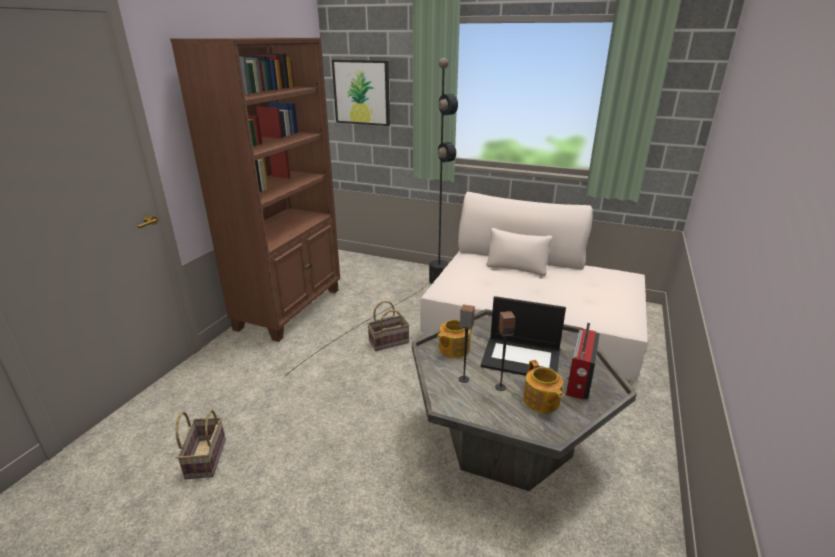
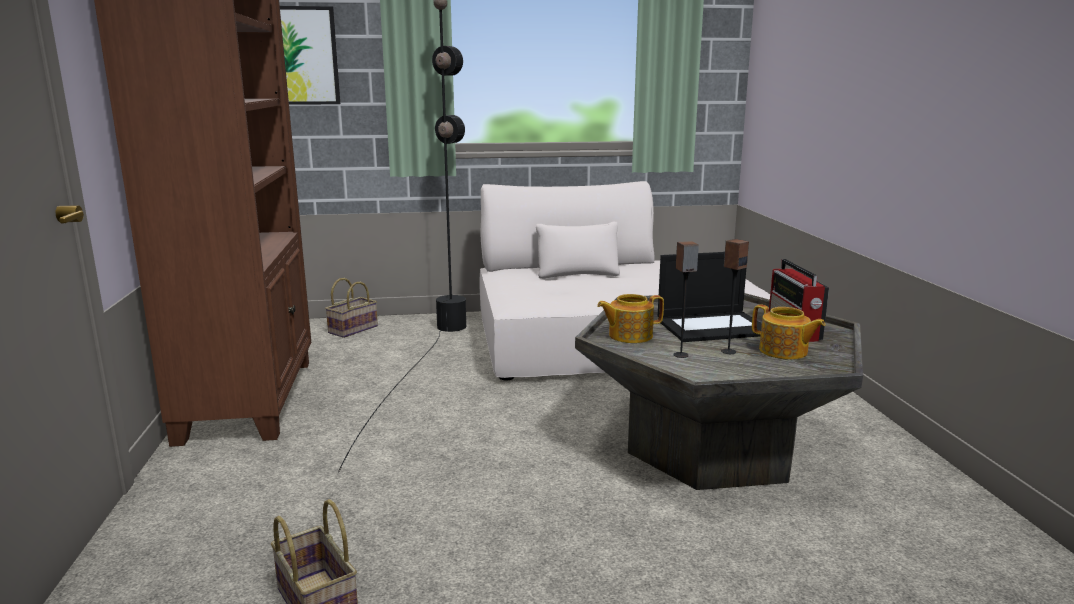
camera: 30 degrees left, 10 degrees down
(389, 341) = (456, 398): basket -> basket (353, 329)
(453, 349) = (629, 335): teapot -> teapot turned 60 degrees clockwise

